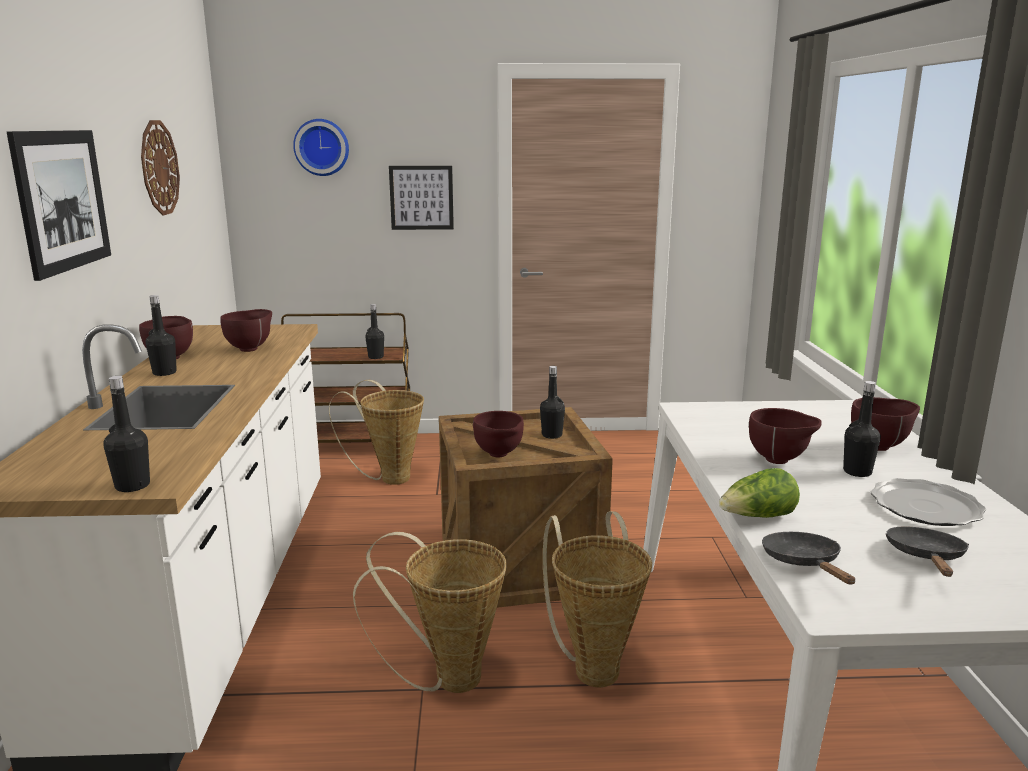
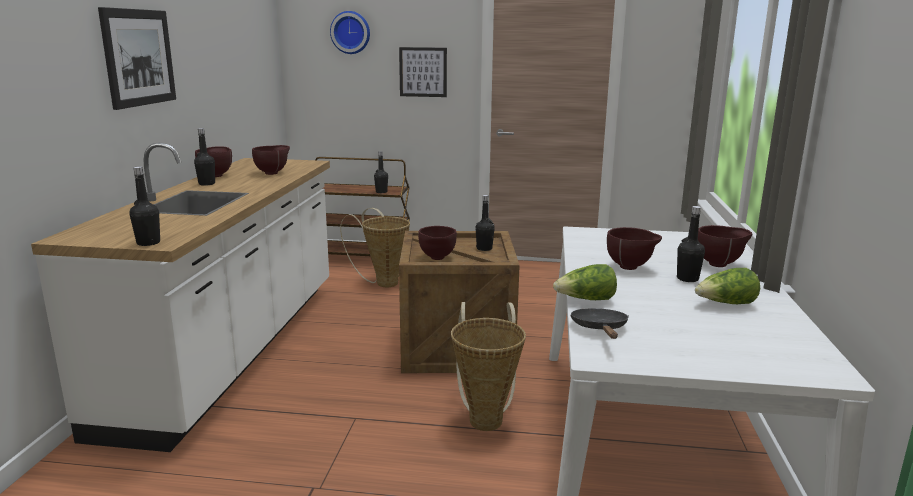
camera: 10 degrees right, 0 degrees up
(159, 168) = (222, 42): wall clock -> none
(447, 679) = (375, 413): basket -> none
(926, 507) = (726, 304): plate -> lettuce
(926, 557) = (699, 333): black frying pan -> none

